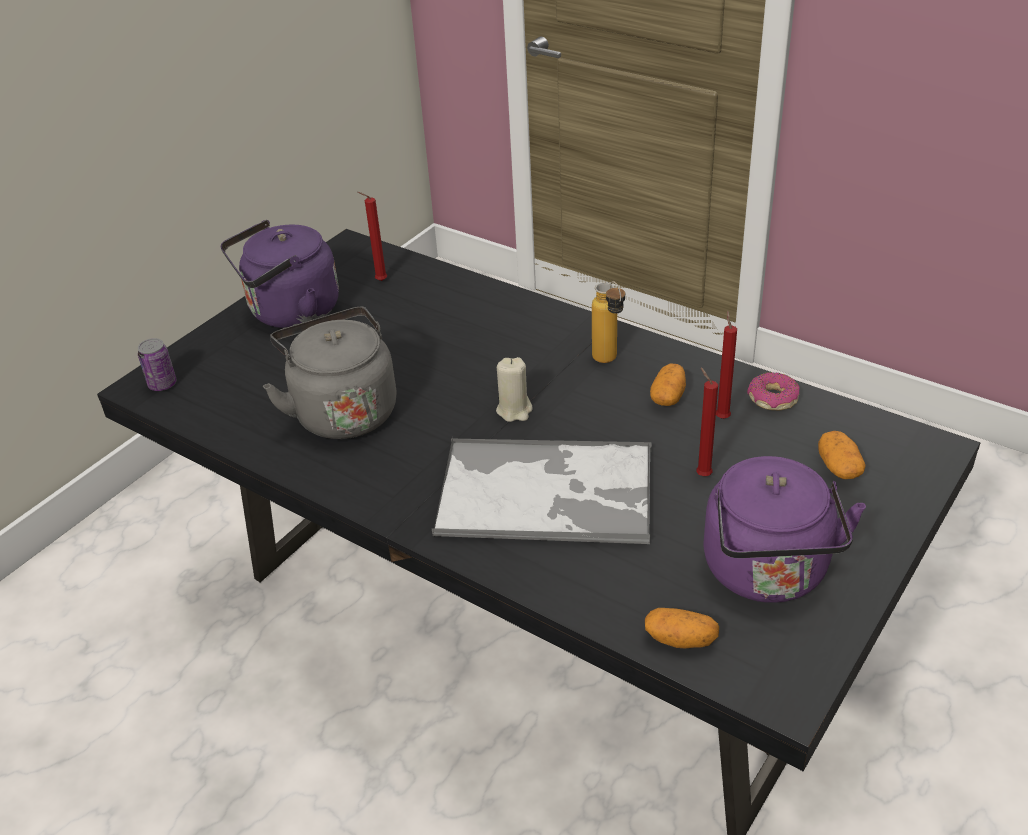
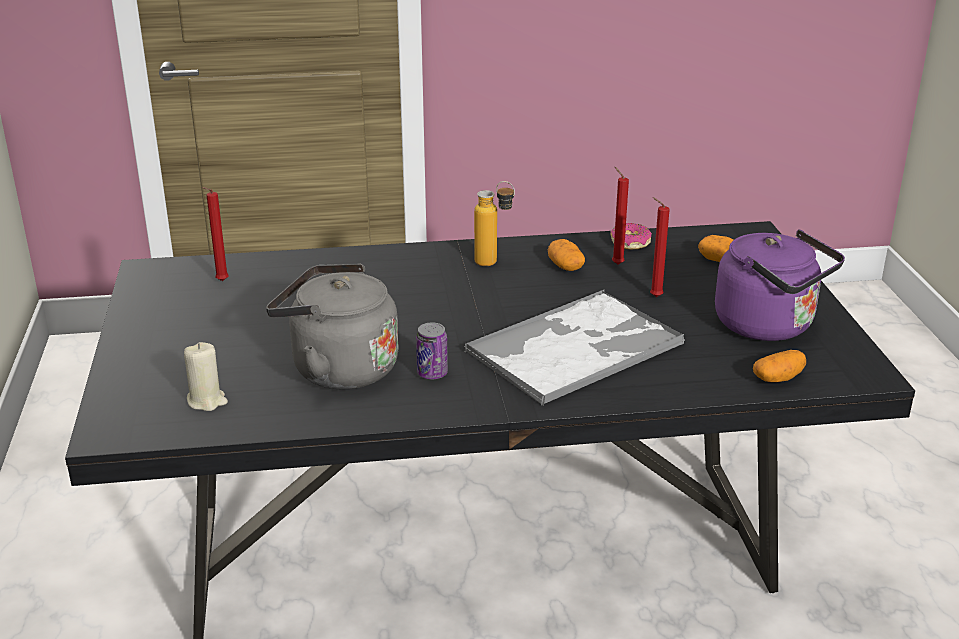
camera: 45 degrees left, 10 degrees down
(162, 384) = (129, 422): can -> can (432, 373)
(290, 313) = (171, 330): purple kettle -> none
(514, 410) = (474, 314): beige candle -> beige candle (207, 401)

